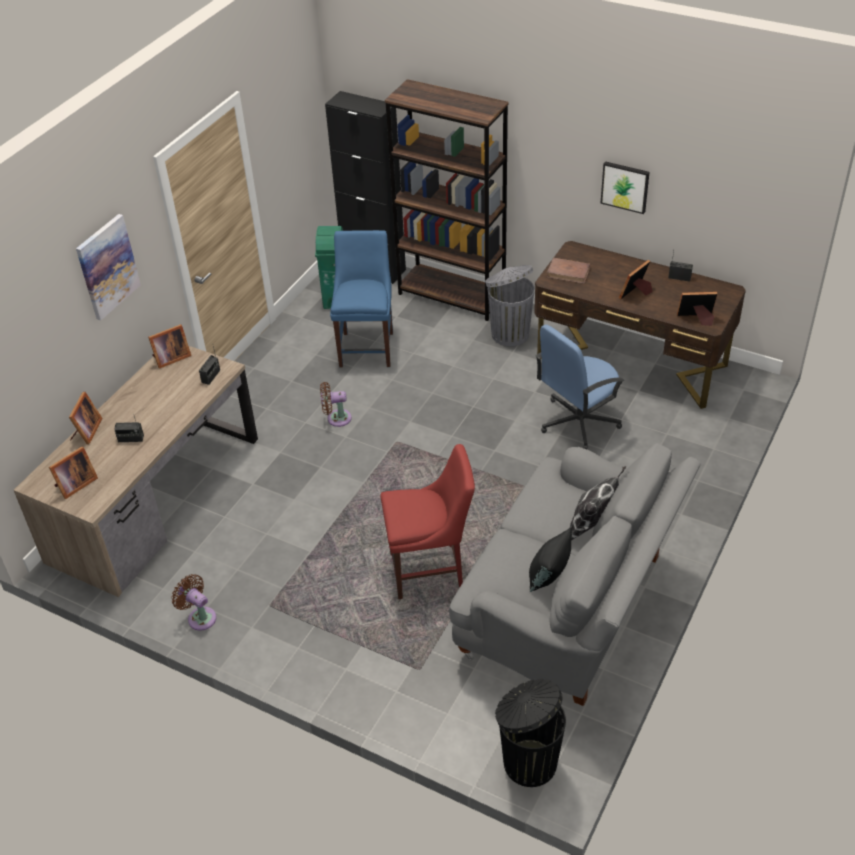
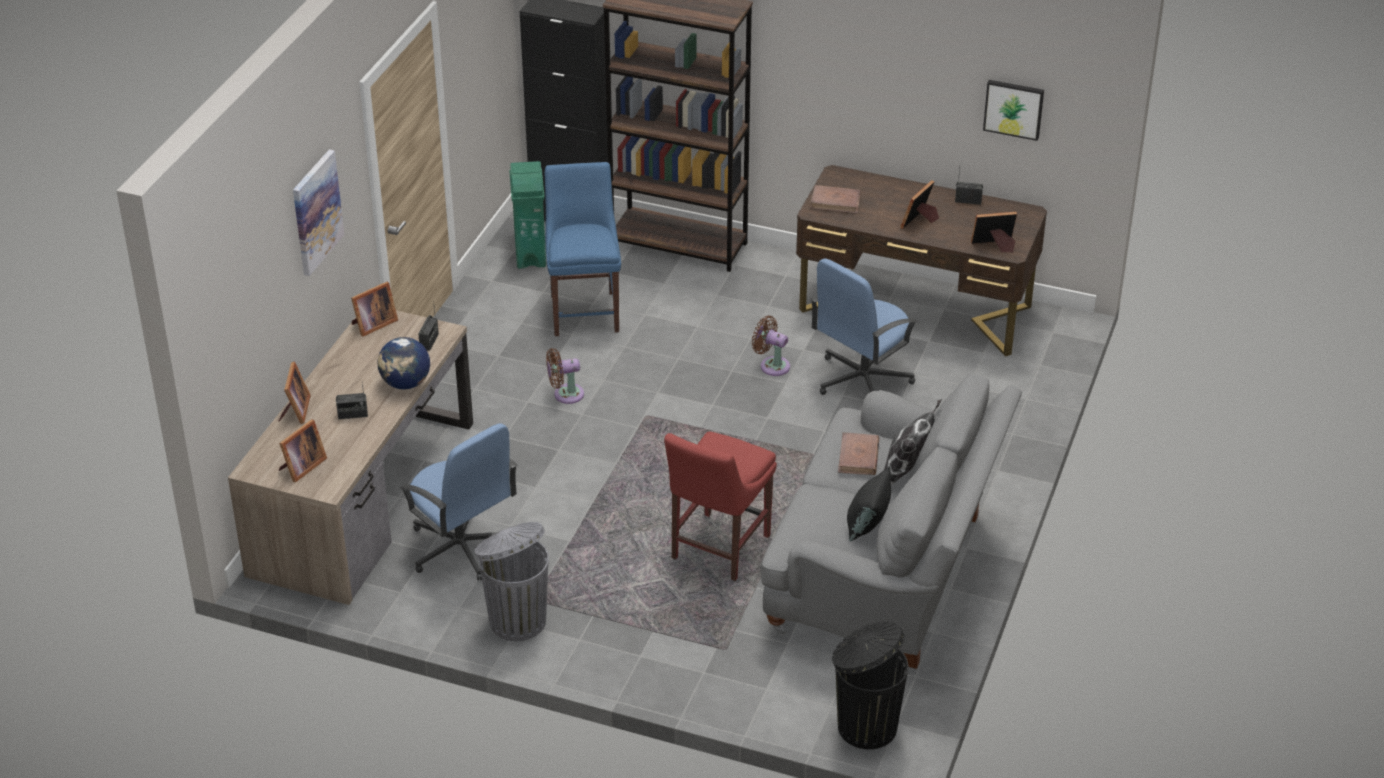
camera: 10 degrees left, 5 degrees down
(181, 413) = (405, 383): none -> globe
(200, 617) = (454, 618): brown fan -> brown fan (772, 365)
(221, 551) = (461, 548): none -> blue office chair
(431, 571) = (717, 550): red chair -> red chair turned 135 degrees clockwise
(509, 333) = (760, 285): grey trash can -> grey trash can (516, 620)
(551, 508) = (858, 457): none -> brown book
(625, 186) = (897, 95): picture -> picture (1014, 108)

